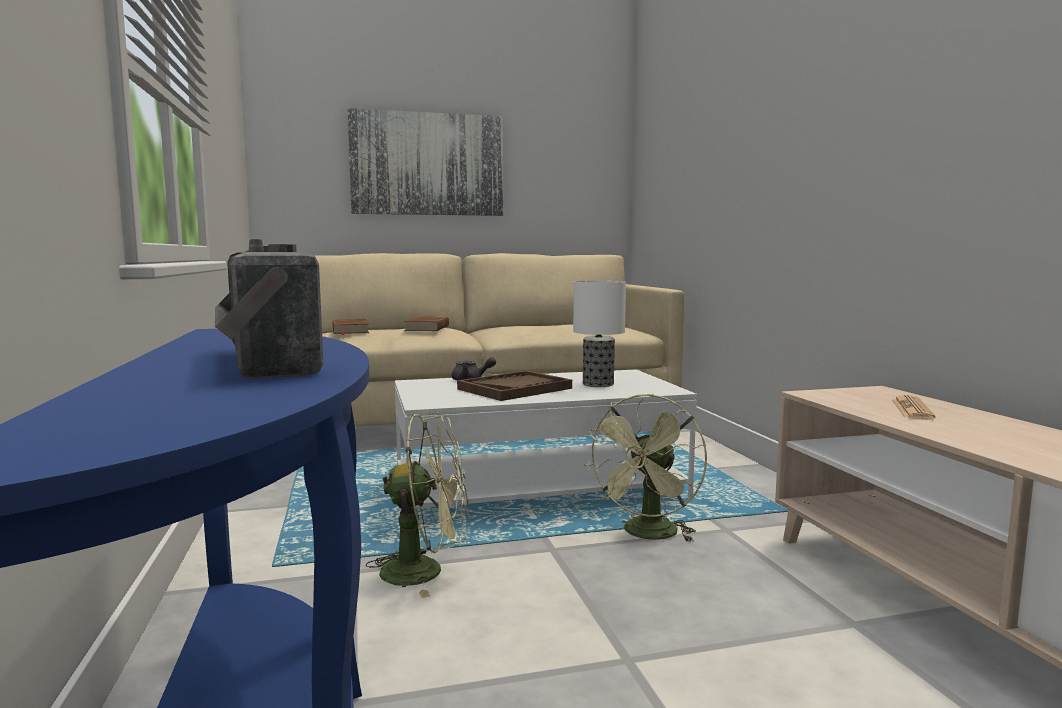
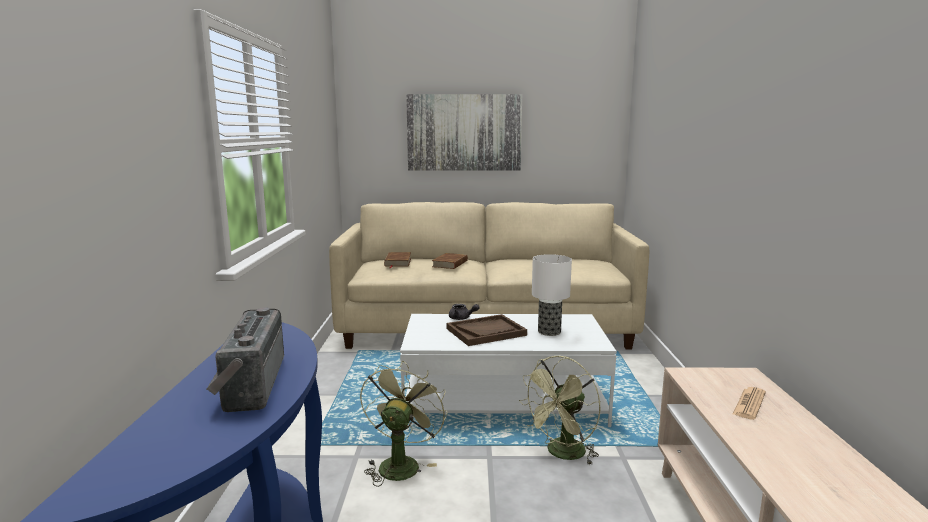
camera: 15 degrees right, 5 degrees up
(426, 571) = (400, 463): green fan -> green fan turned 90 degrees counterclockwise

